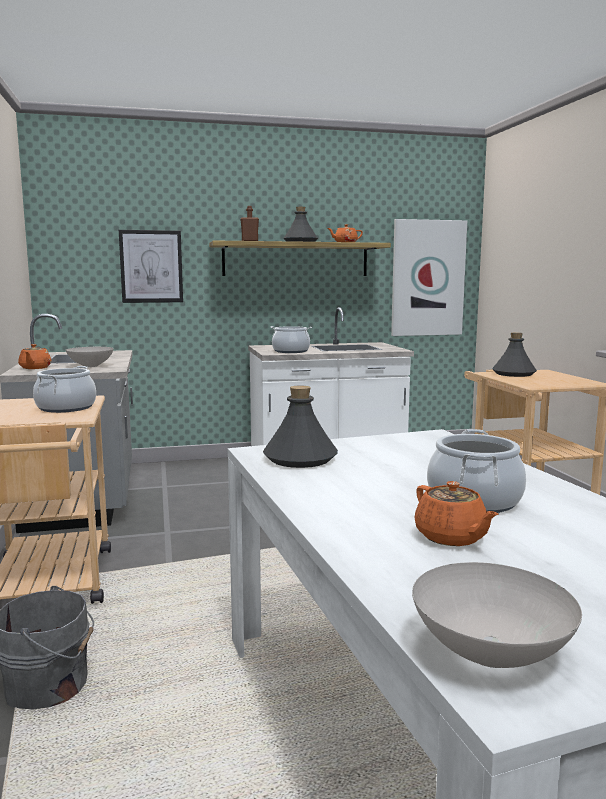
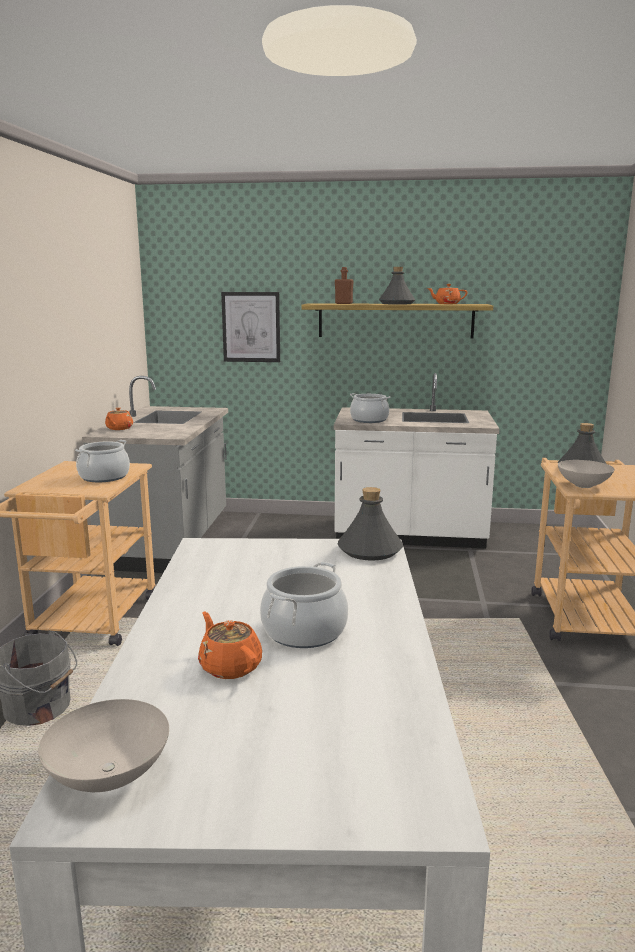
camera: 20 degrees right, 5 degrees up
(90, 366) = (165, 429): white bowl -> white bowl (583, 485)
(299, 459) = (223, 559): grey bottle -> grey bottle (369, 550)
(427, 278) = (547, 341): picture -> none
(451, 537) = (230, 666): orange teapot -> orange teapot turned 150 degrees clockwise

